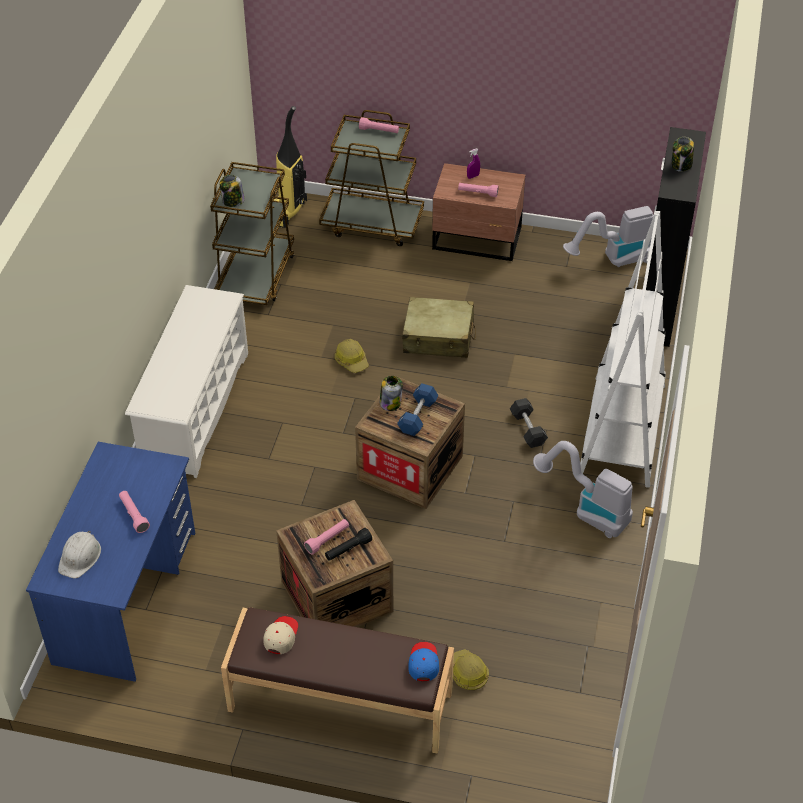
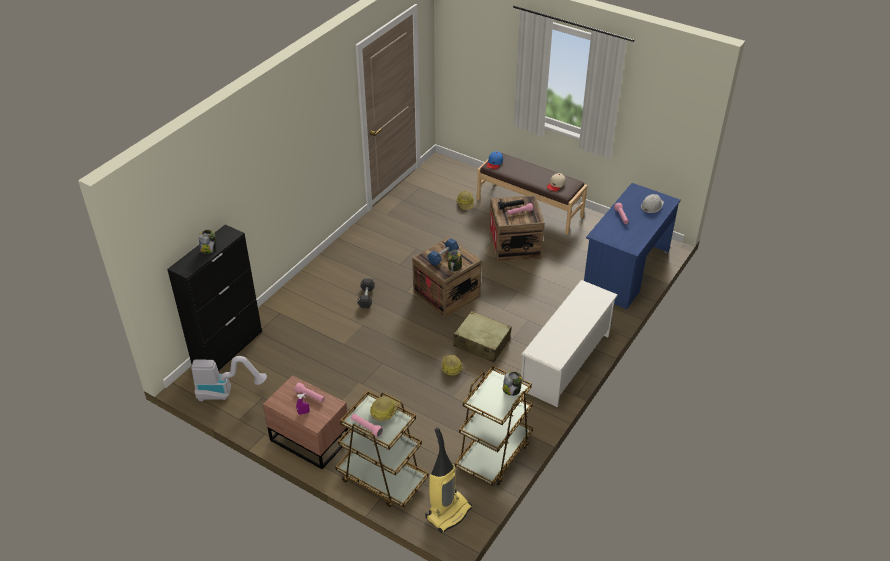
camera: 160 degrees left, 5 degrees down
(369, 149) = (384, 411): none -> hard hat
(438, 337) = (385, 368): beige suitcase -> beige suitcase (481, 343)
(586, 510) = (363, 251): vacuum cleaner -> none
(621, 431) = (314, 283): white bookcase -> none

